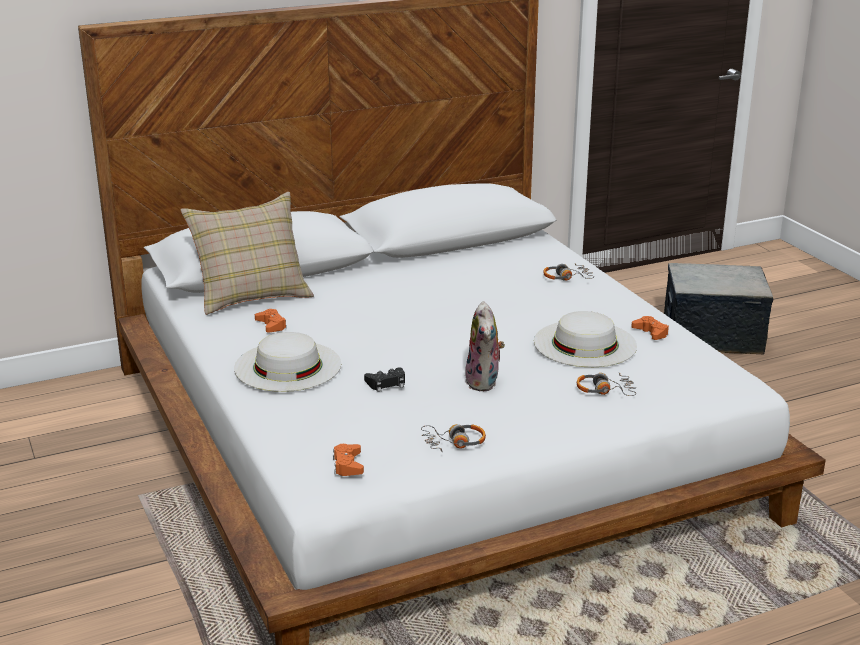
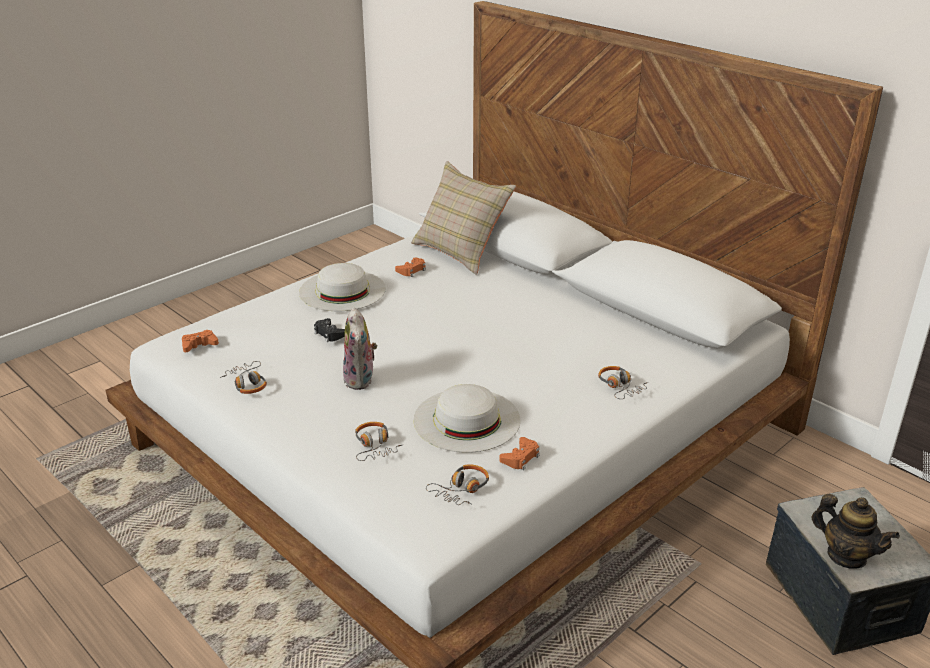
camera: 70 degrees right, 5 degrees up
(484, 382) = (361, 380): plush toy -> plush toy turned 75 degrees counterclockwise
(686, 363) = (461, 490): none -> headphones
(738, 287) = (846, 556): none -> teapot

